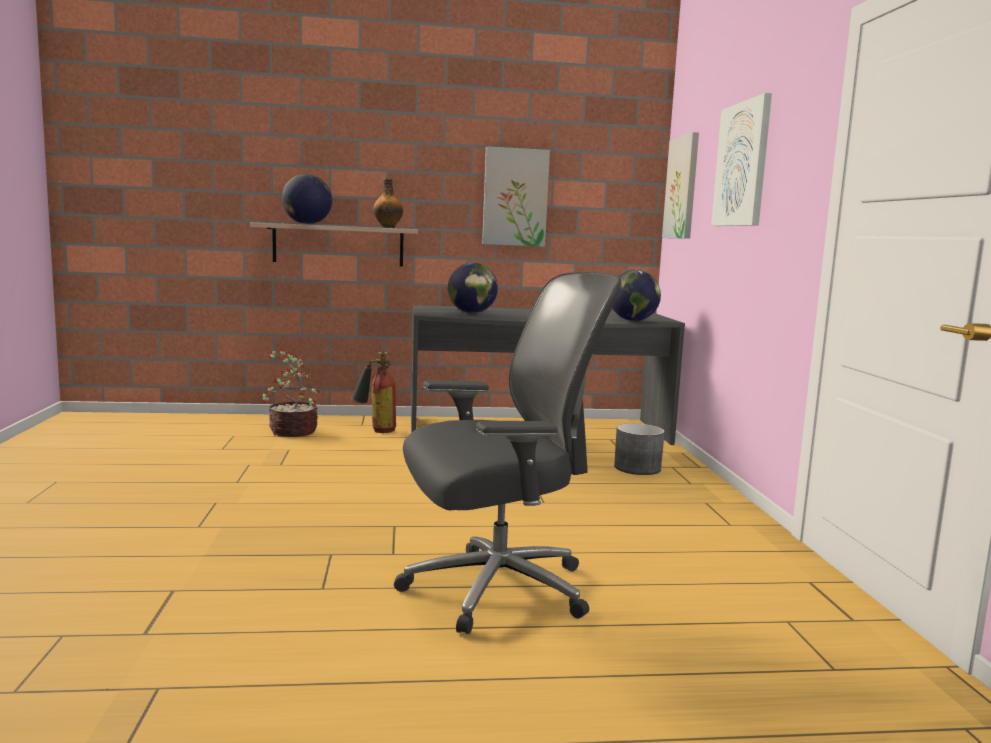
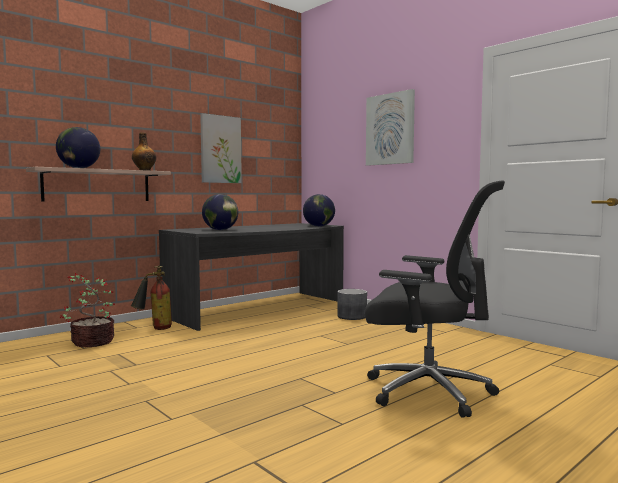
camera: 35 degrees left, 5 degrees down
(495, 591) = (426, 392): office chair -> office chair turned 75 degrees clockwise
(682, 188) = (323, 144): picture -> none

